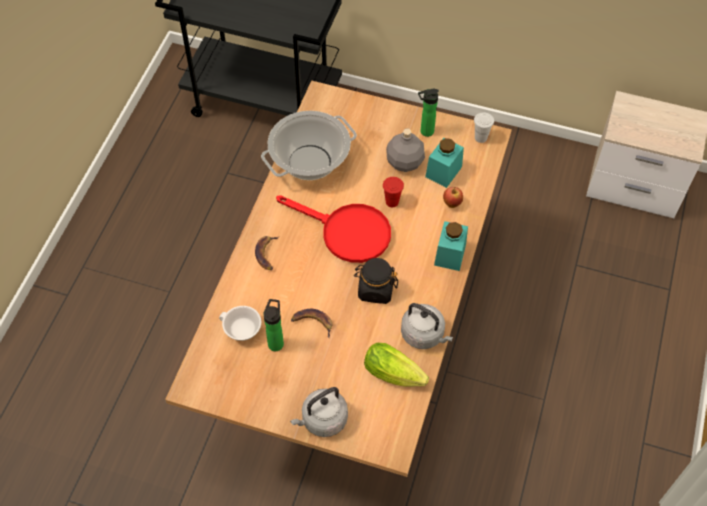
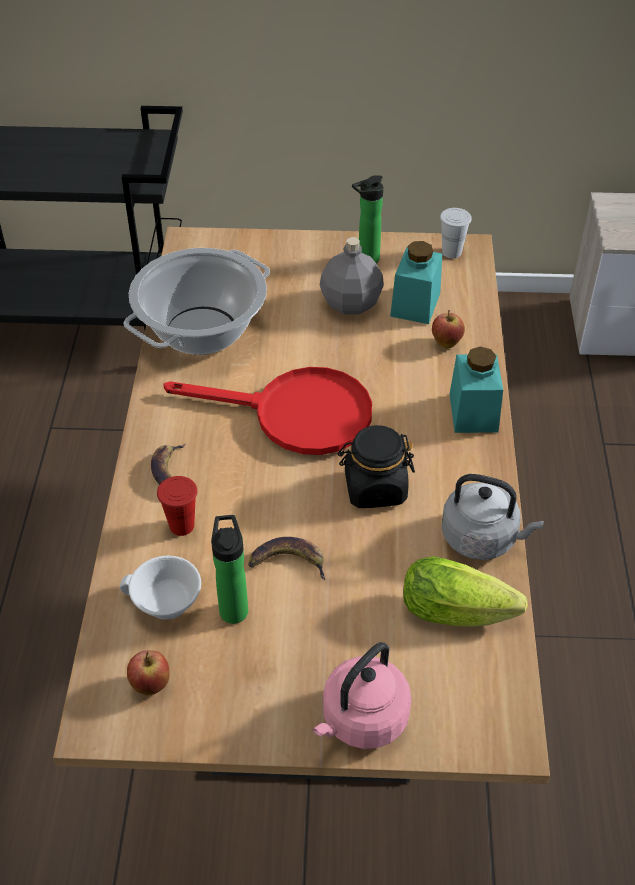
camera: 15 degrees left, 10 degrees down
(222, 374) = (151, 685): none -> apple
(322, 420) = (361, 720): grey kettle -> pink kettle
(392, 202) = (352, 359): red cup -> red cup (182, 526)

